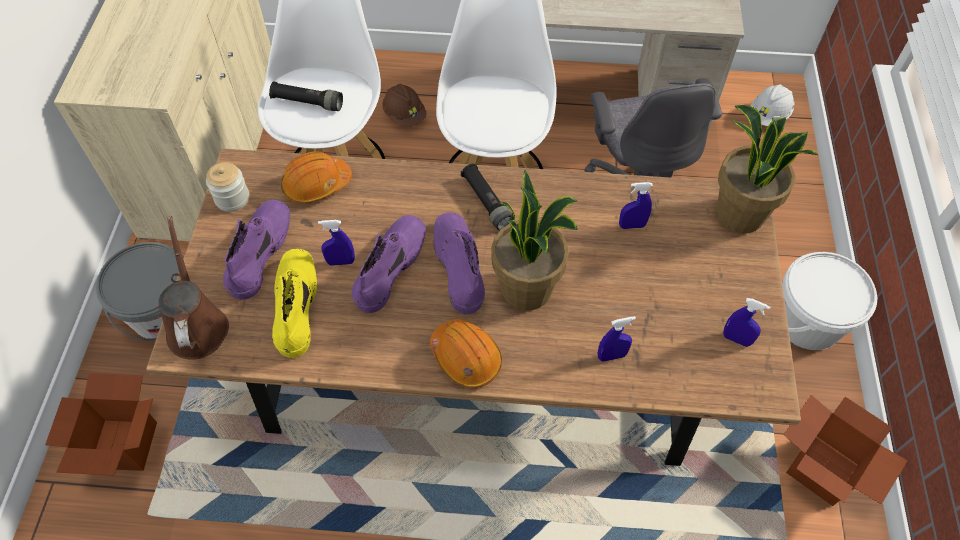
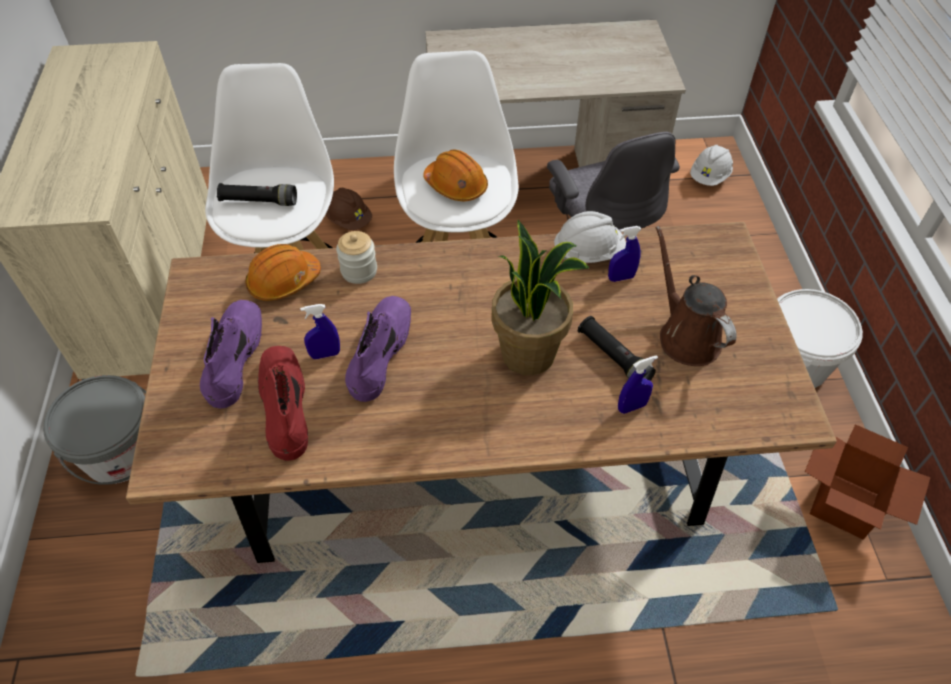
camera: 10 degrees left, 5 degrees down
(124, 444) = (97, 603): cardboard box -> none
(197, 325) = (177, 442): brown watering can -> brown watering can (685, 335)
(232, 198) = (193, 306): jar -> jar (359, 271)
(296, 304) = (285, 404): yellow boot -> red boot
(458, 265) = (451, 340): purple boot -> none
(466, 357) = (480, 431): orange hard hat -> orange hard hat (456, 186)
(487, 202) = (468, 275): black flashlight -> black flashlight (614, 357)
(606, 195) = (588, 253): none -> white hard hat
(736, 339) = (753, 372): blue spray bottle -> none
(738, 215) = (723, 254): potted plant -> none

